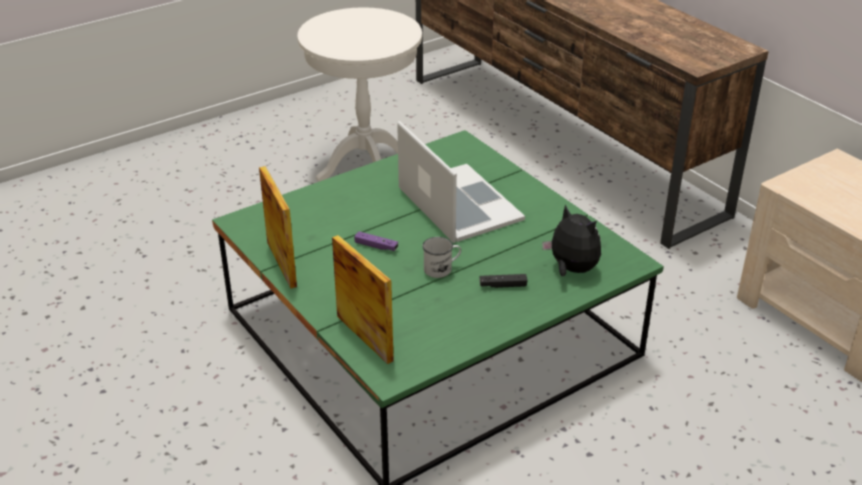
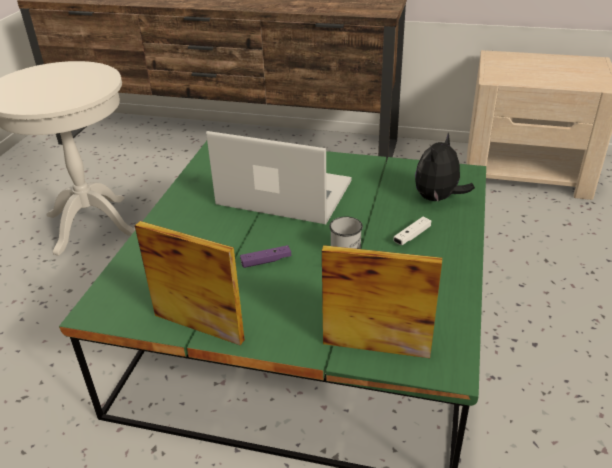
camera: 40 degrees left, 0 degrees up
(503, 285) = (412, 236): black game controller -> white game controller
(571, 270) = (438, 199): plush toy -> plush toy turned 60 degrees counterclockwise

